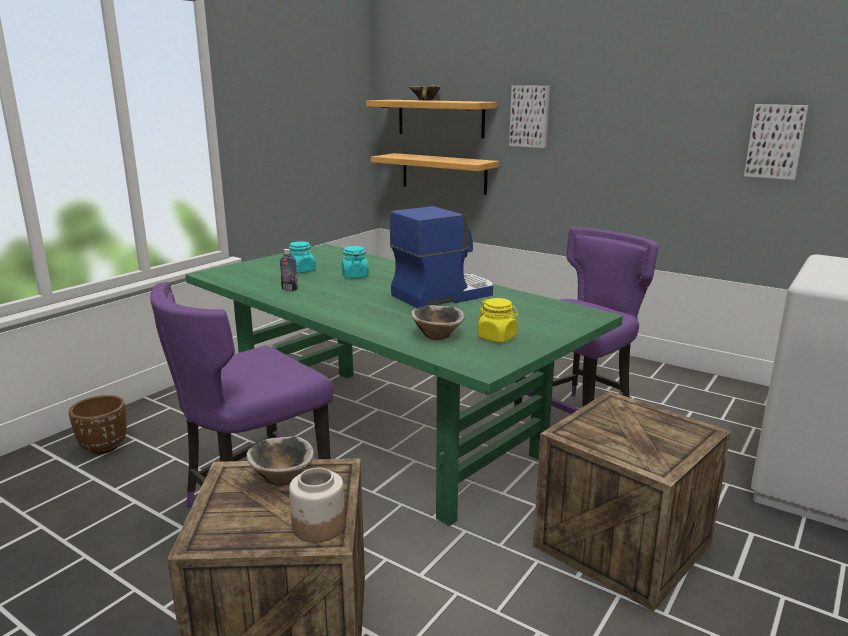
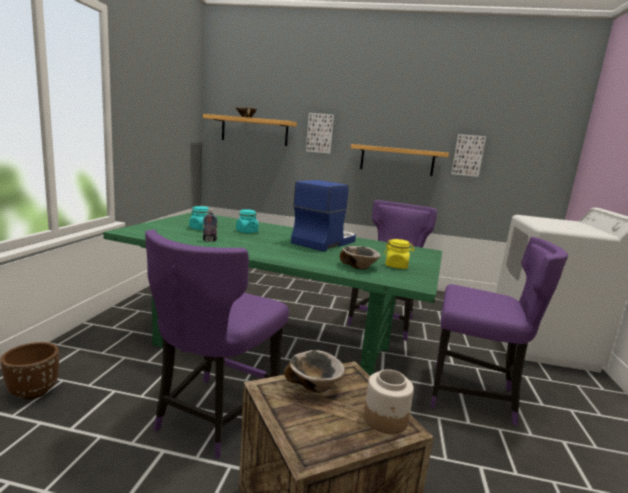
camera: 25 degrees left, 5 degrees down
(444, 173) = (255, 168): shelf -> shelf (397, 160)
(622, 545) = (474, 396): crate -> purple chair

